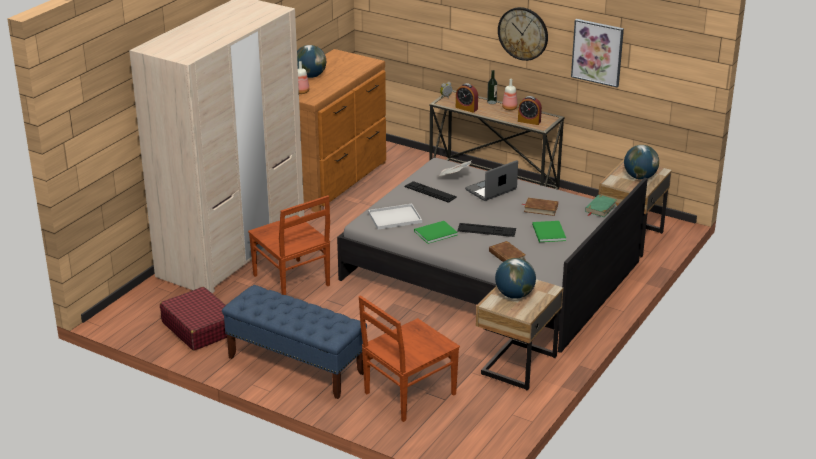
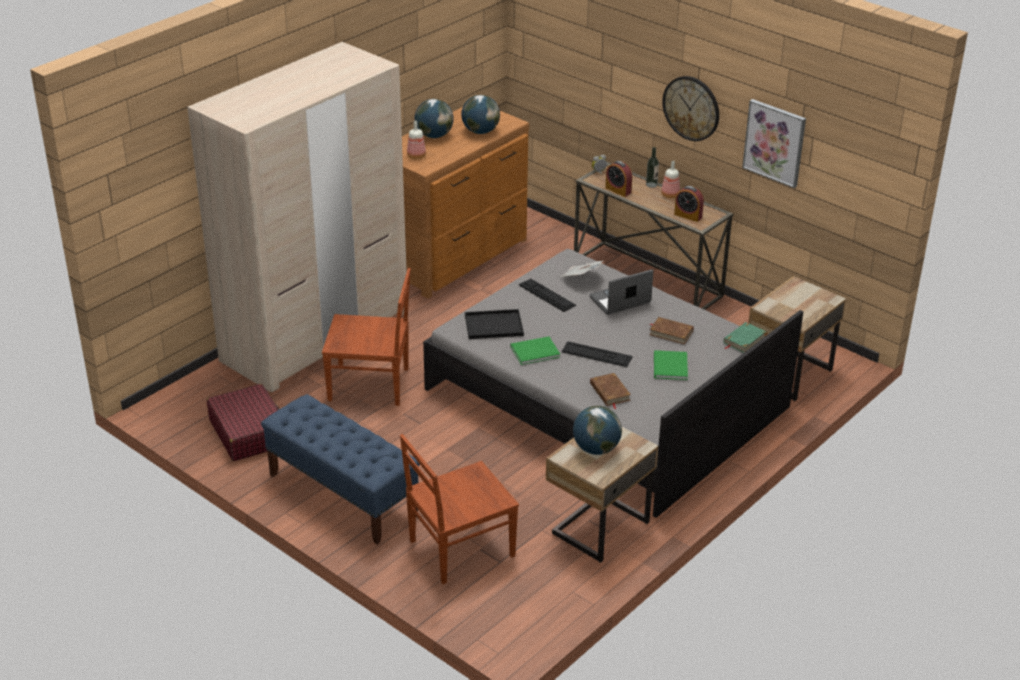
camera: 10 degrees right, 5 degrees up
(292, 281) = (371, 385): brown chair -> brown chair turned 60 degrees counterclockwise
(395, 217) = (495, 325): white tray -> black tray
(639, 177) = (802, 305): globe -> globe (480, 131)

